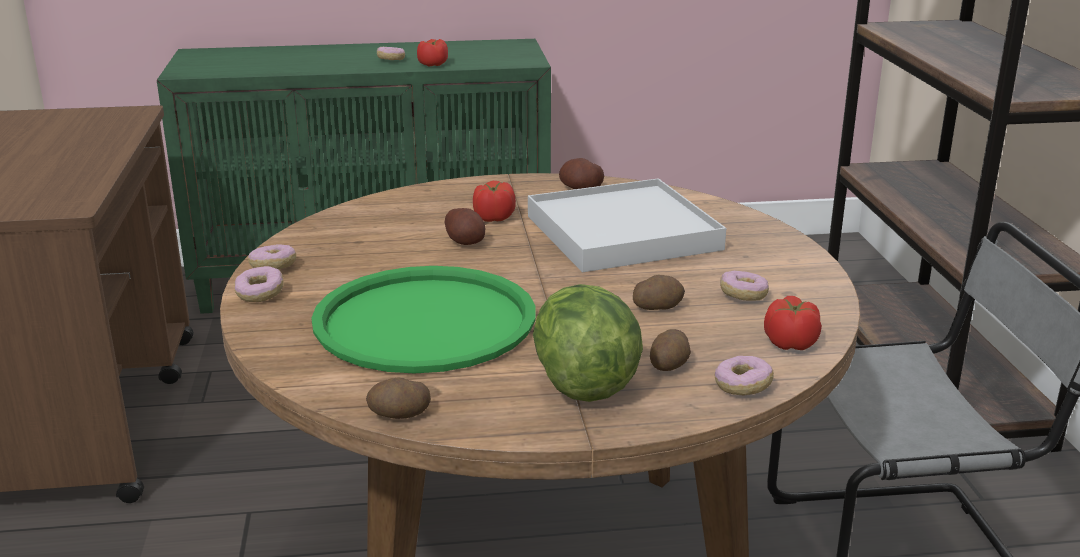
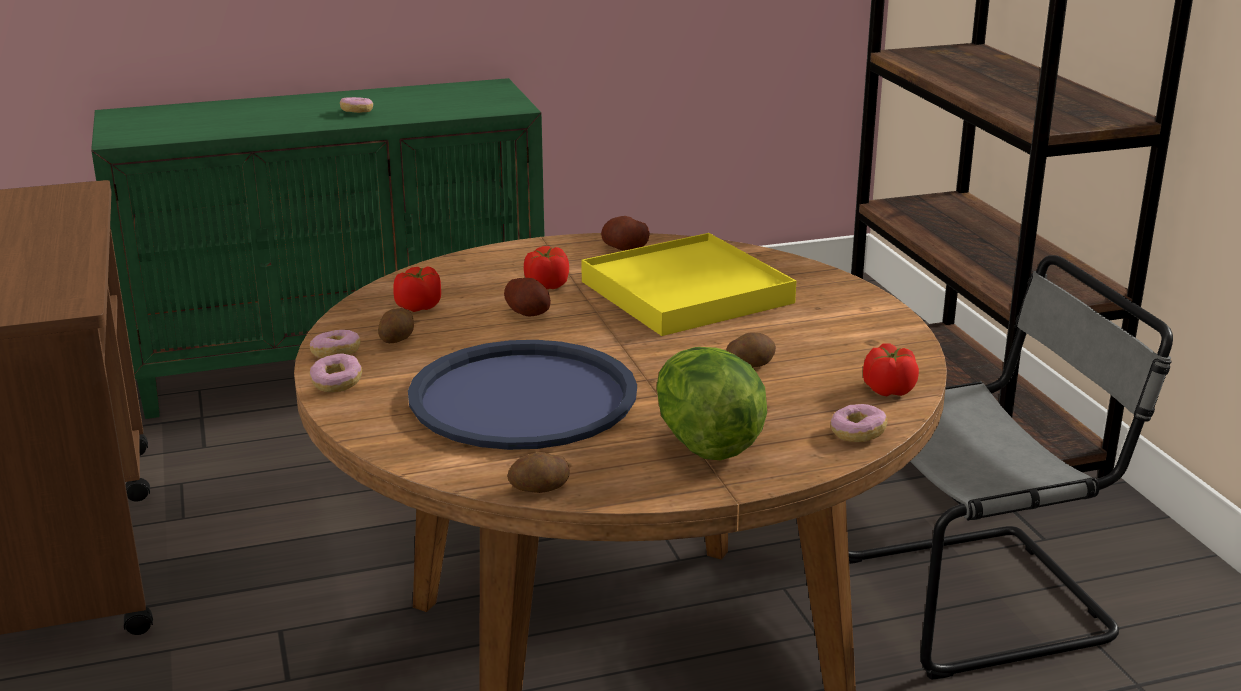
camera: 10 degrees left, 0 degrees up
(425, 321) = (523, 397): green tray -> blue tray
(433, 64) = (408, 115): tomato -> tomato (419, 306)
(622, 232) = (685, 292): white tray -> yellow tray
(670, 365) = (782, 420): potato -> potato (397, 339)
(743, 296) = (829, 347): donut -> none

